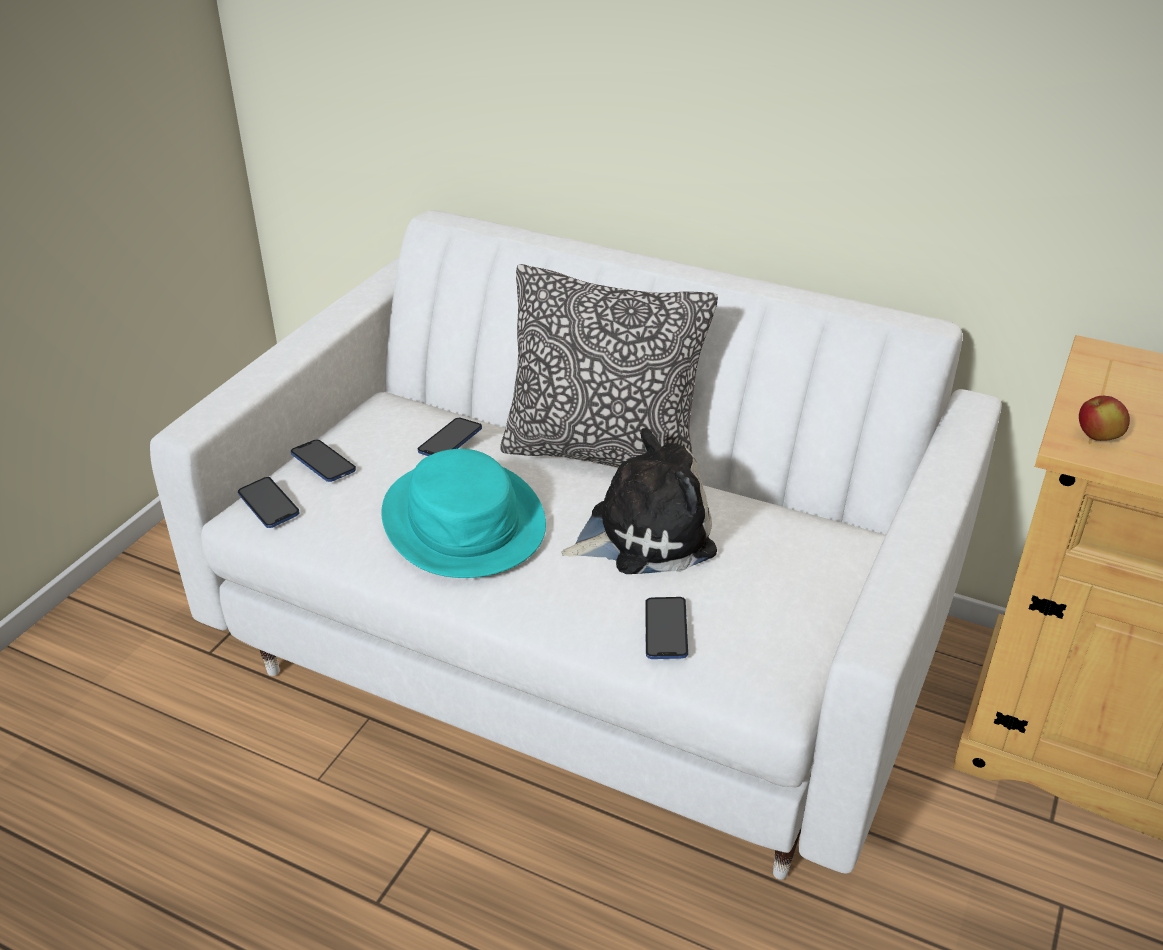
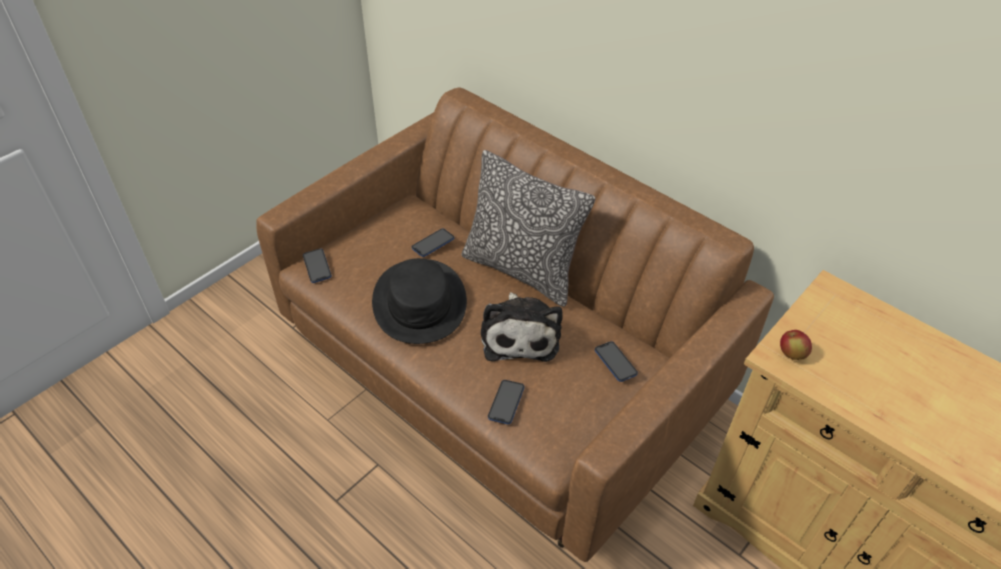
camera: 15 degrees right, 10 degrees up
(323, 462) = (356, 244): phone -> phone (615, 362)
(464, 520) = (420, 302): turquoise hat -> black hat
(582, 653) = (499, 377): white sofa -> brown sofa
(643, 534) = (520, 334): plush toy -> plush toy turned 90 degrees clockwise

